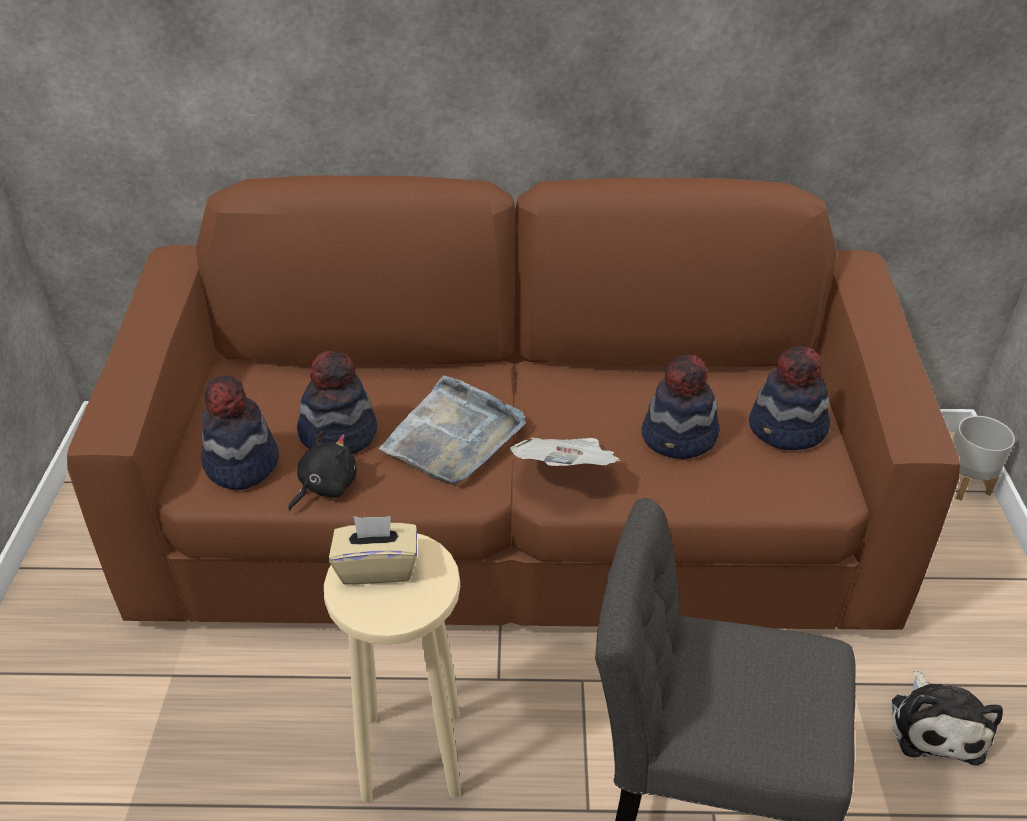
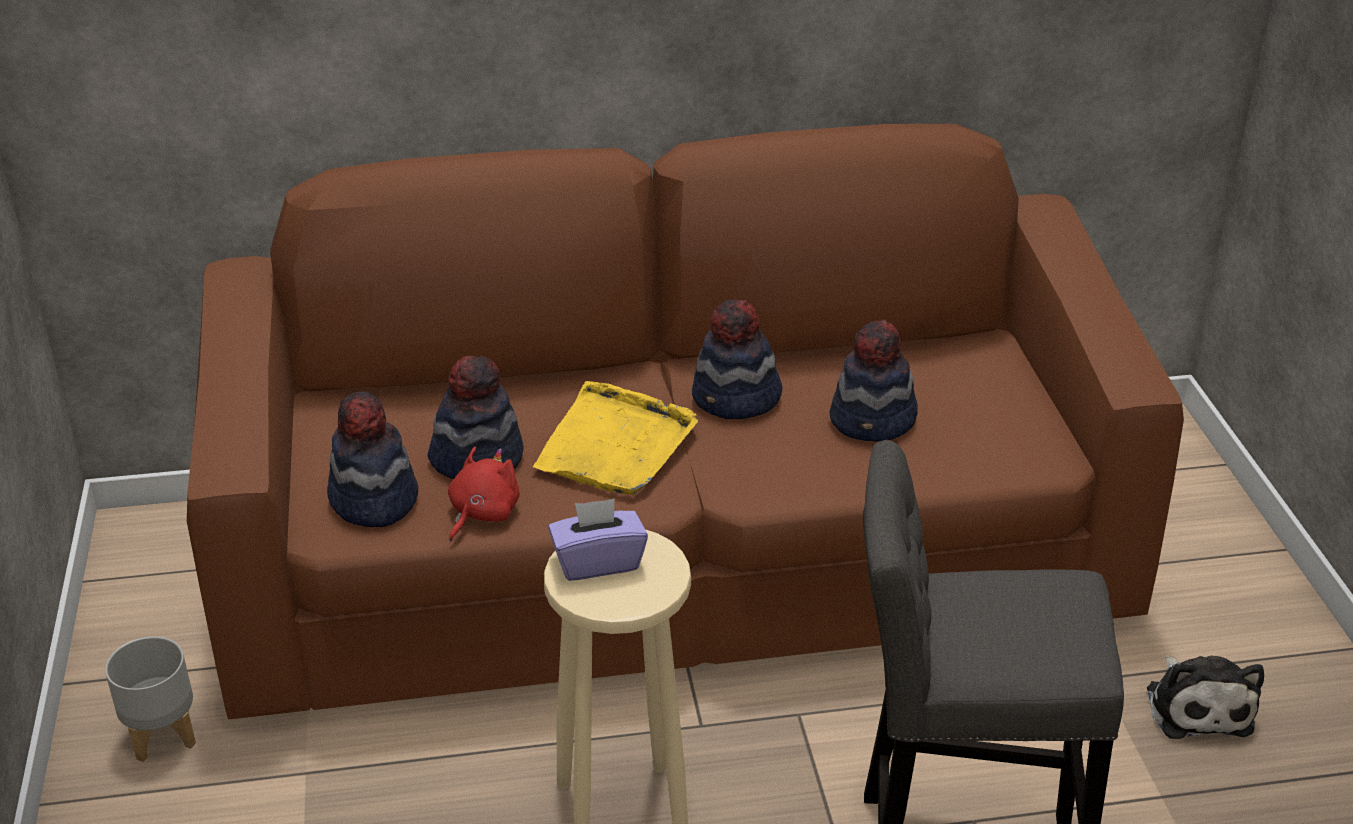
camera: 10 degrees left, 5 degrees down
(325, 486) = (482, 513): black plush toy -> red plush toy
(377, 567) = (598, 562): beige tissue box -> purple tissue box
(453, 436) = (615, 445): grey tray -> yellow tray
(566, 472) = (756, 468): newspaper -> none
(787, 429) = (991, 399): hat -> hat (736, 399)
(965, 484) = (1193, 460): grey planter -> grey planter (164, 735)

